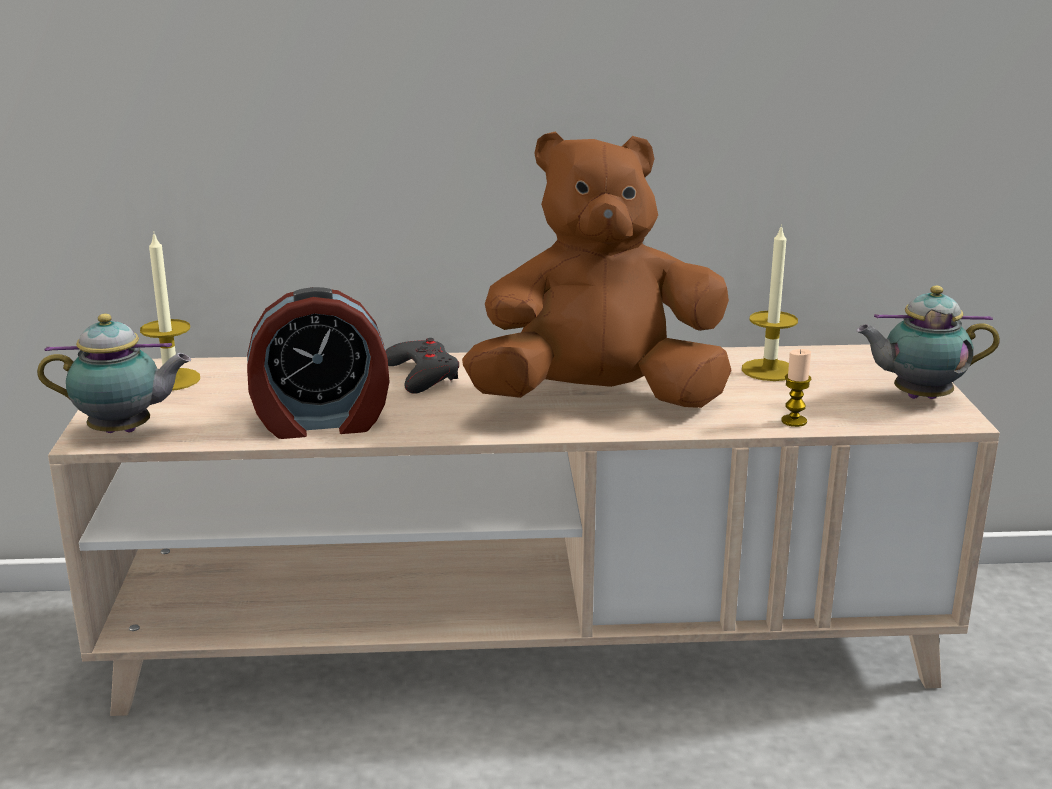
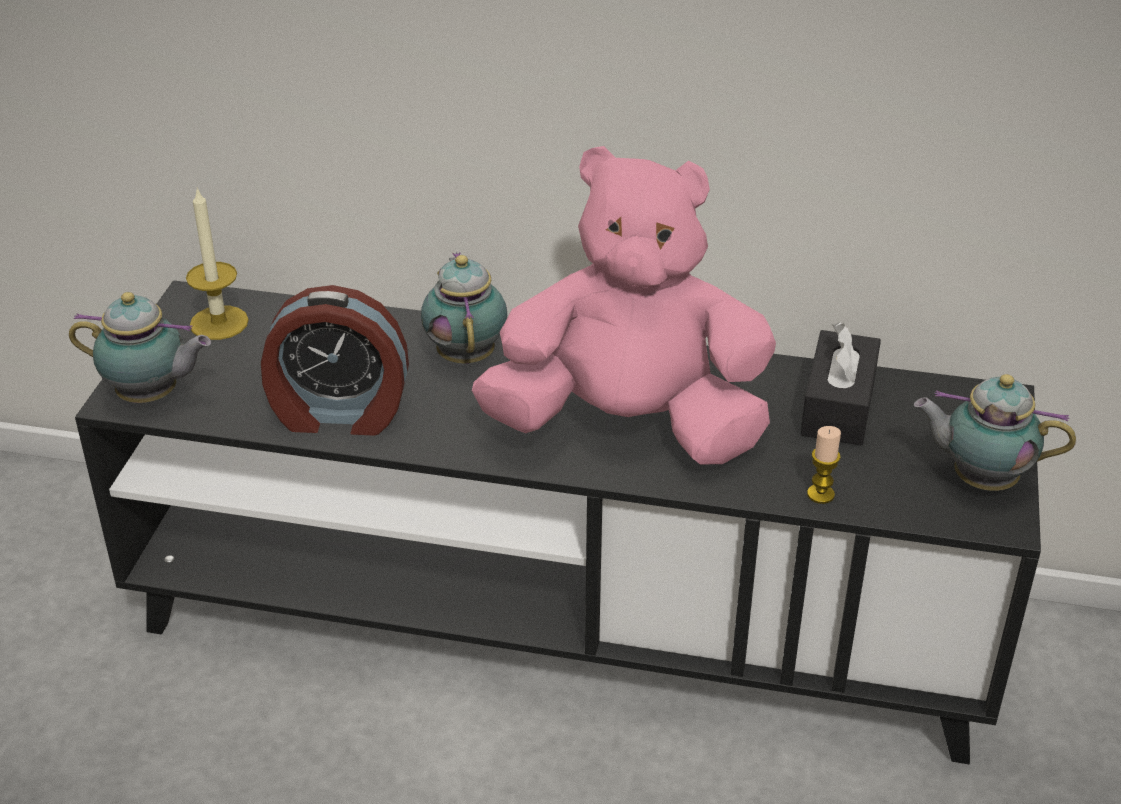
camera: 15 degrees right, 15 degrees up
(422, 374) = (466, 354): grey game controller -> teapot
(526, 643) = (560, 621): beige tv stand -> black tv stand
(598, 401) = (629, 427): brown plush toy -> pink plush toy
(769, 370) = (838, 406): candle -> black tissue box

